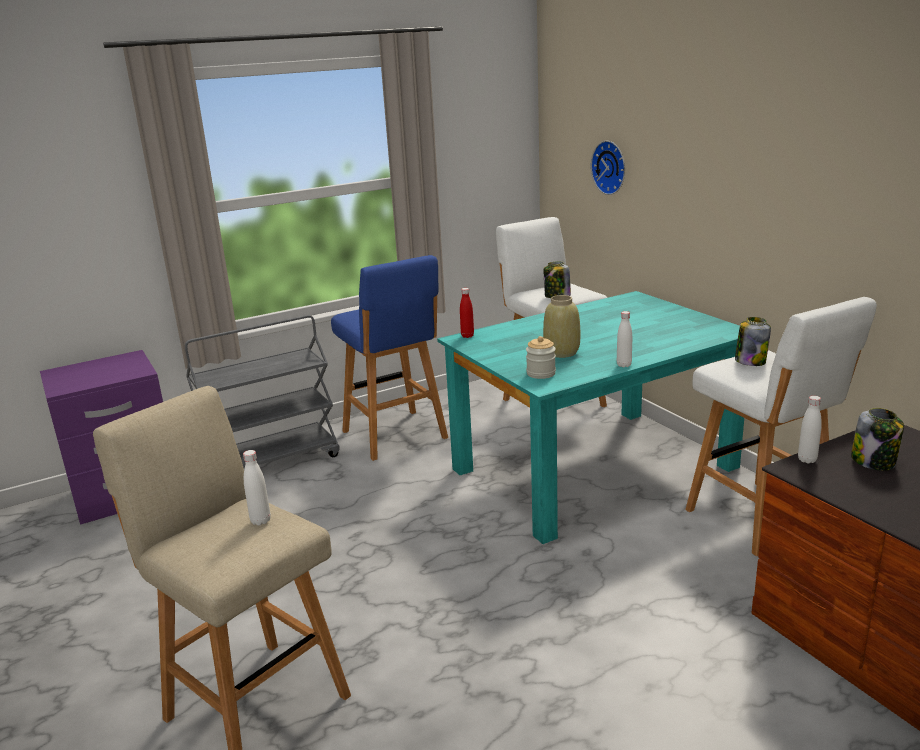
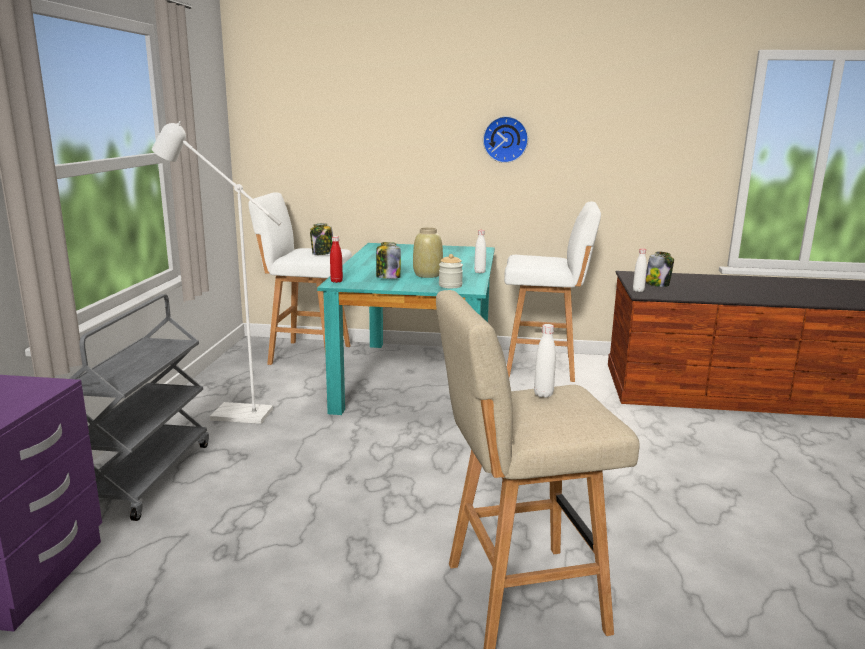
camera: 55 degrees left, 5 degrees down
(396, 436) = (231, 414): blue stool -> white floor lamp
(611, 167) = (332, 144): wall clock -> wall clock (505, 139)
(750, 361) = (527, 258): jar -> jar (388, 277)

